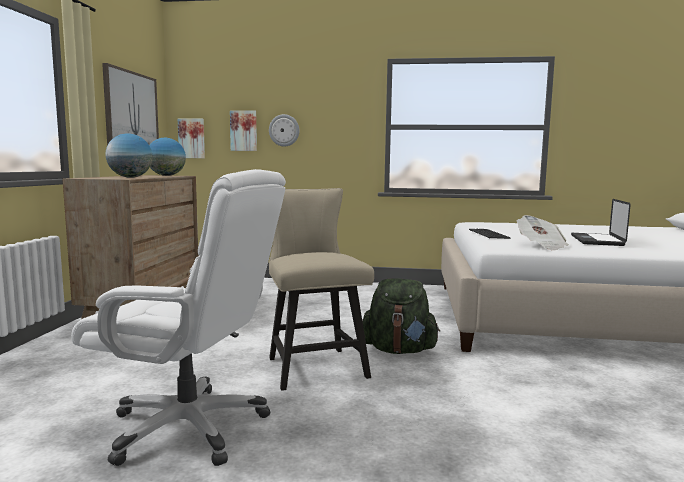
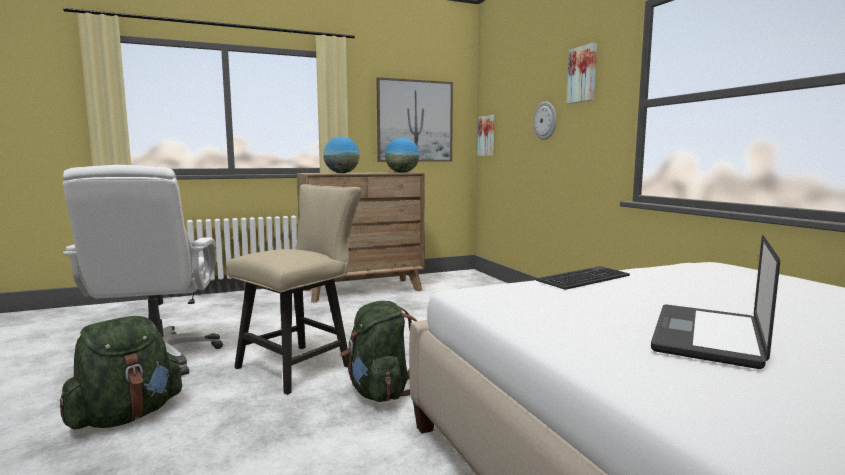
camera: 60 degrees right, 0 degrees up
(244, 131) = (517, 124): picture -> picture (583, 74)
(342, 449) = (126, 416): none -> green backpack
(541, 246) = (530, 308): newspaper -> none
(597, 240) = (707, 336): laptop -> laptop turned 45 degrees counterclockwise

